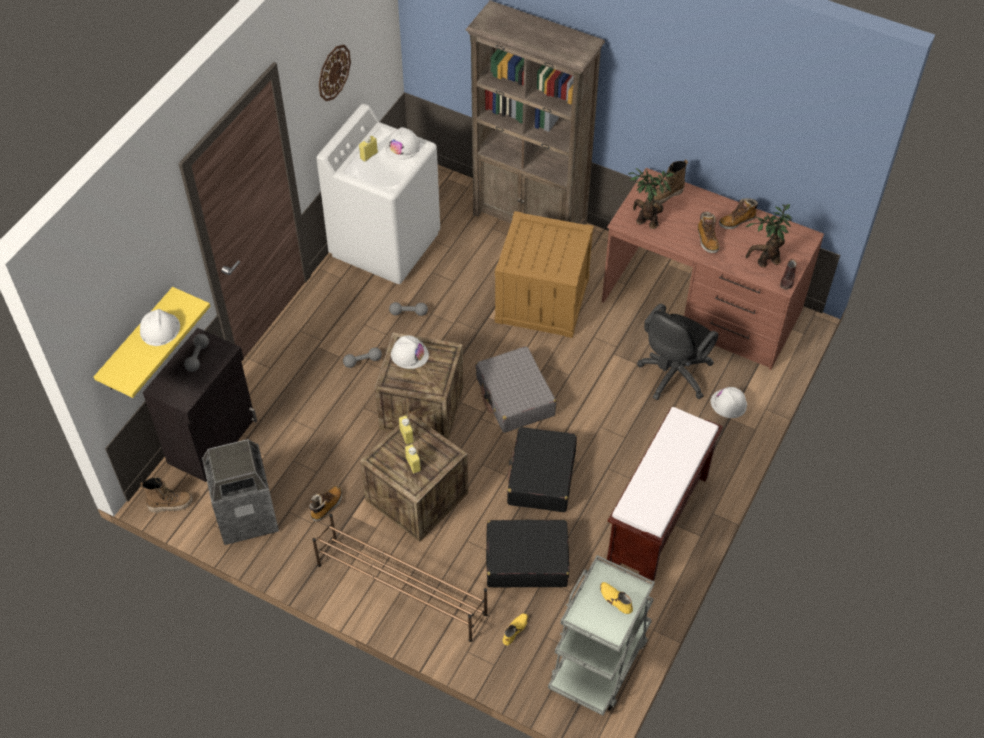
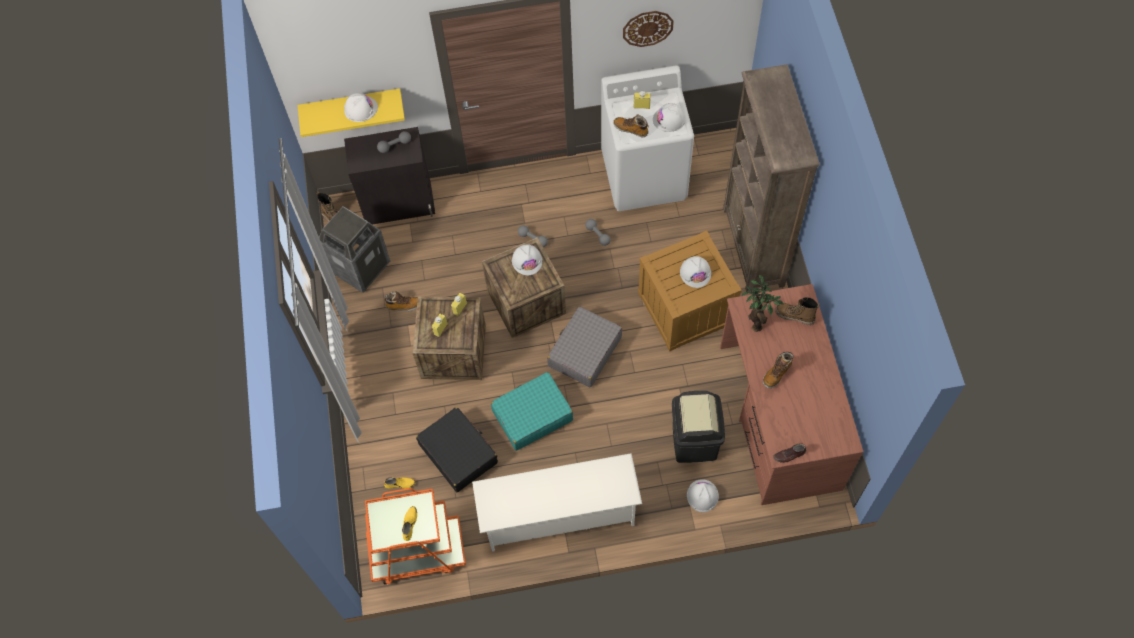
camera: 55 degrees right, 10 degrees up
(401, 589) = (377, 394): brown shoe rack -> none
(541, 477) = (532, 415): black suitcase -> turquoise suitcase
(546, 244) = (695, 272): none -> white hard hat
(599, 661) = (417, 552): grey cart -> orange cart
(658, 520) = (558, 515): brown bench -> white shoe rack
(672, 376) = (694, 441): black office chair -> black trash can
(737, 221) = (816, 382): boot -> boot (631, 129)
(765, 261) = (792, 427): potted plant -> none

